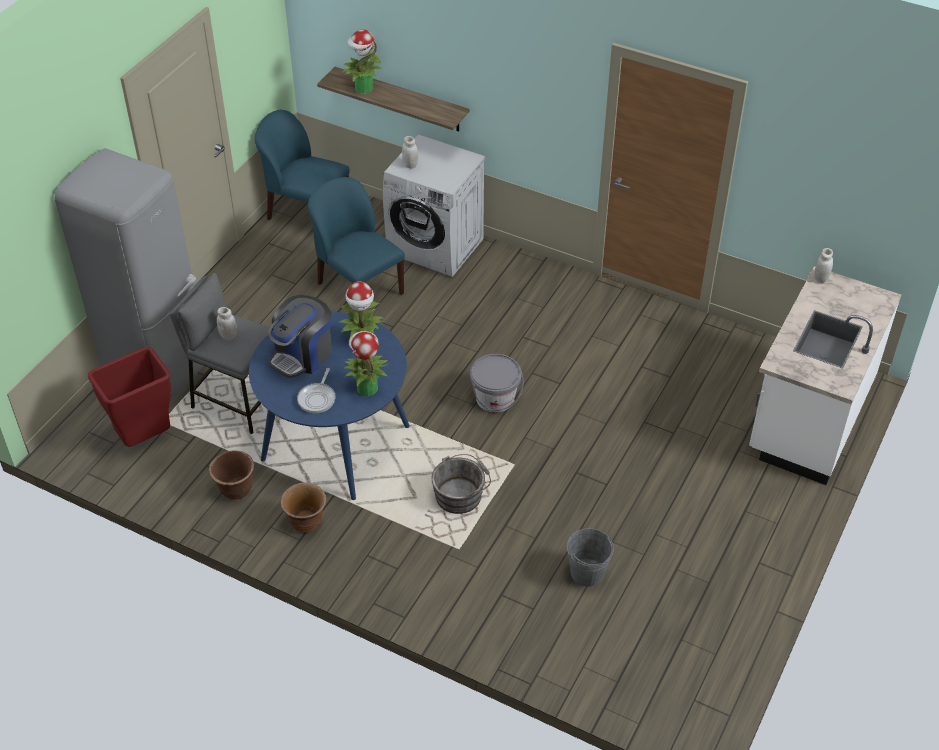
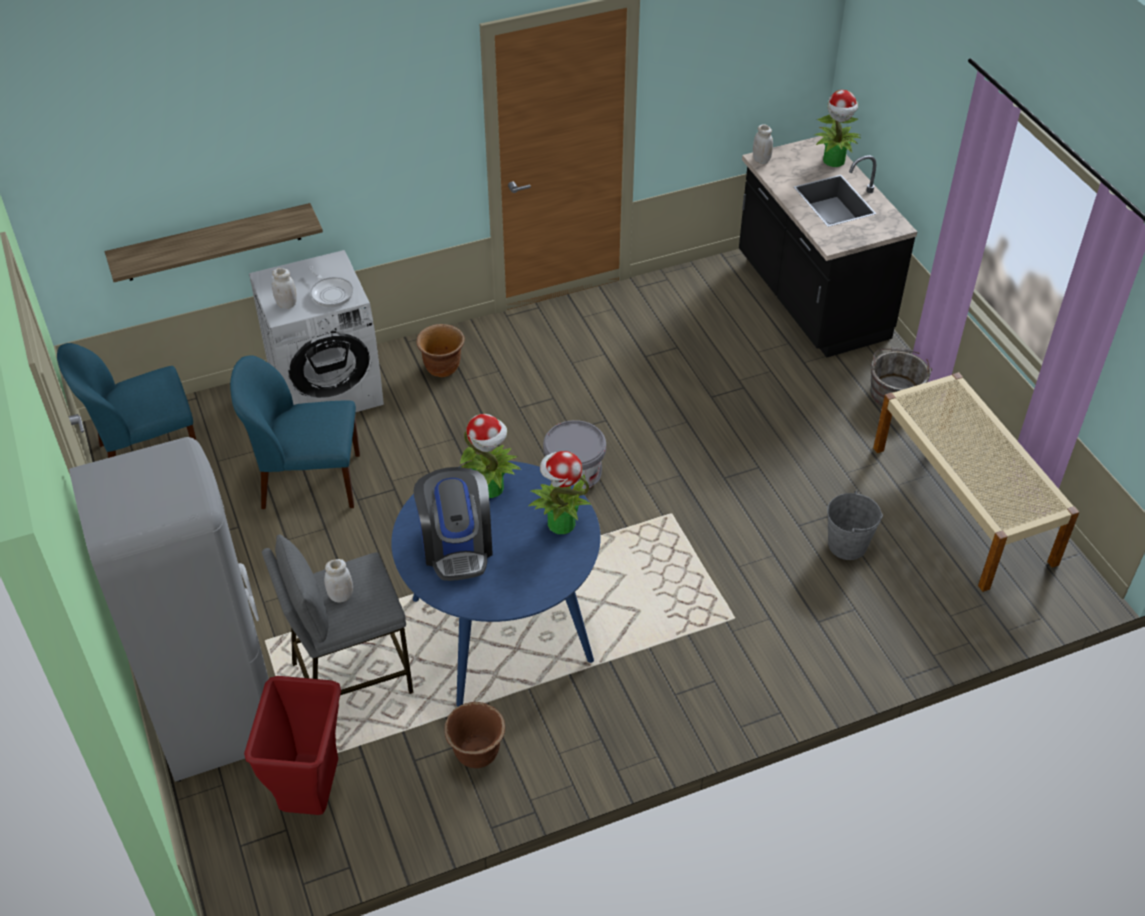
camera: 50 degrees left, 0 degrees up
(306, 522) = (583, 719): brown planter -> brown planter (442, 368)
(317, 398) = (533, 570): frying pan -> frying pan (331, 293)
(363, 88) = (172, 251): potted plant -> potted plant (834, 161)
(461, 495) = (669, 575): grey bucket -> grey bucket (895, 391)
(701, 618) = (963, 504): none -> beige bench
(809, 417) = (810, 299): white counter -> black counter

